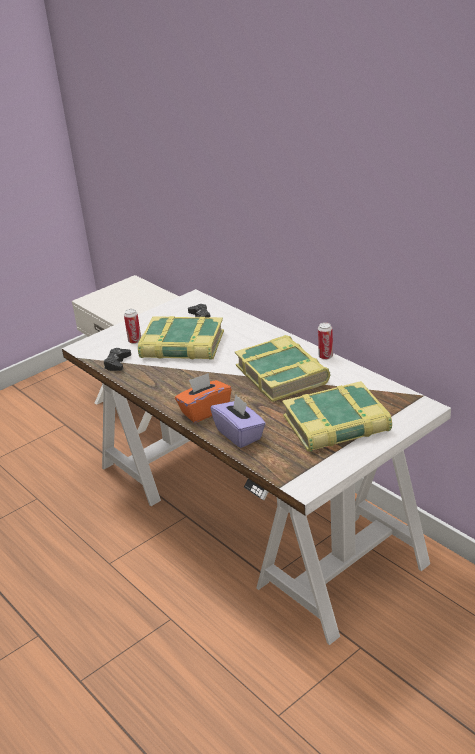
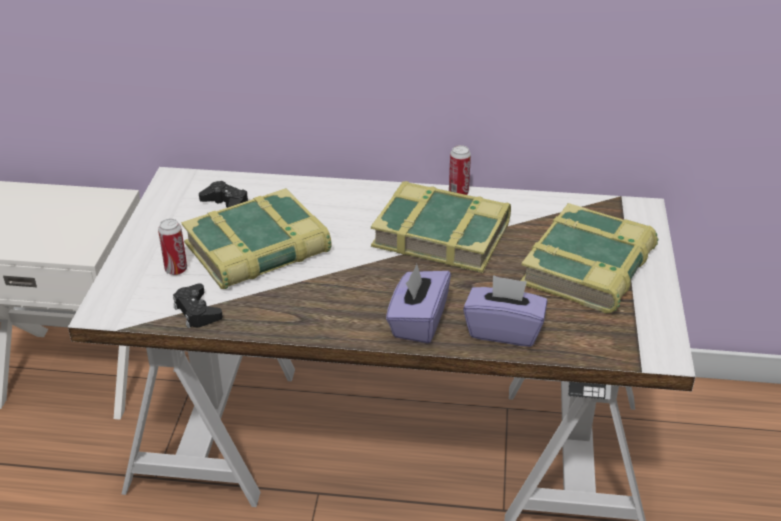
camera: 45 degrees left, 5 degrees up
(204, 411) = (418, 322): orange tissue box -> purple tissue box

